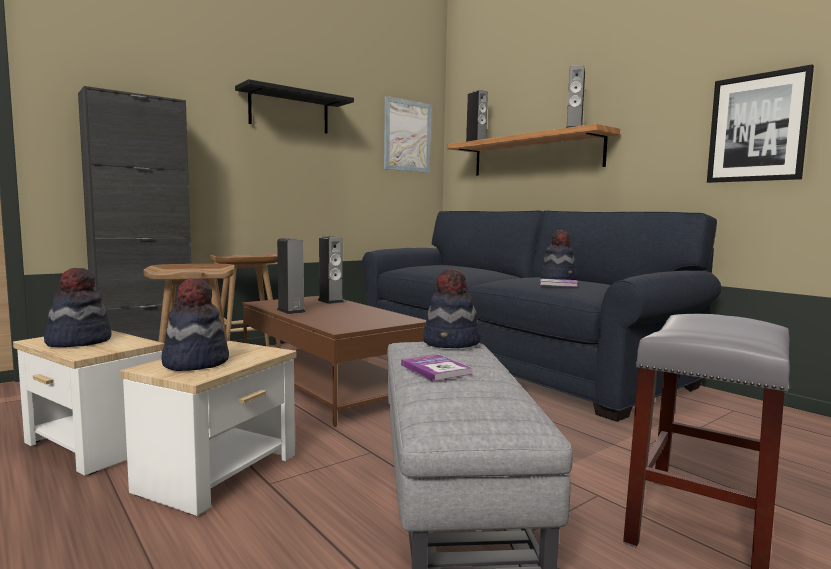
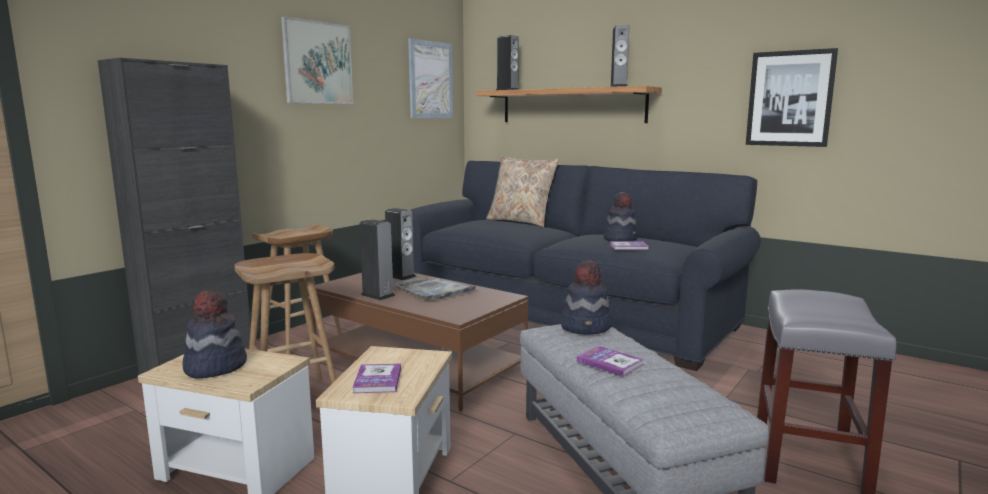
camera: 15 degrees left, 5 degrees up
(195, 363) = (377, 380): hat -> book
(289, 111) = (317, 63): black shelf -> picture
(345, 312) = (434, 291): none -> grey tray
(476, 267) = (521, 221): none -> beige pillow

